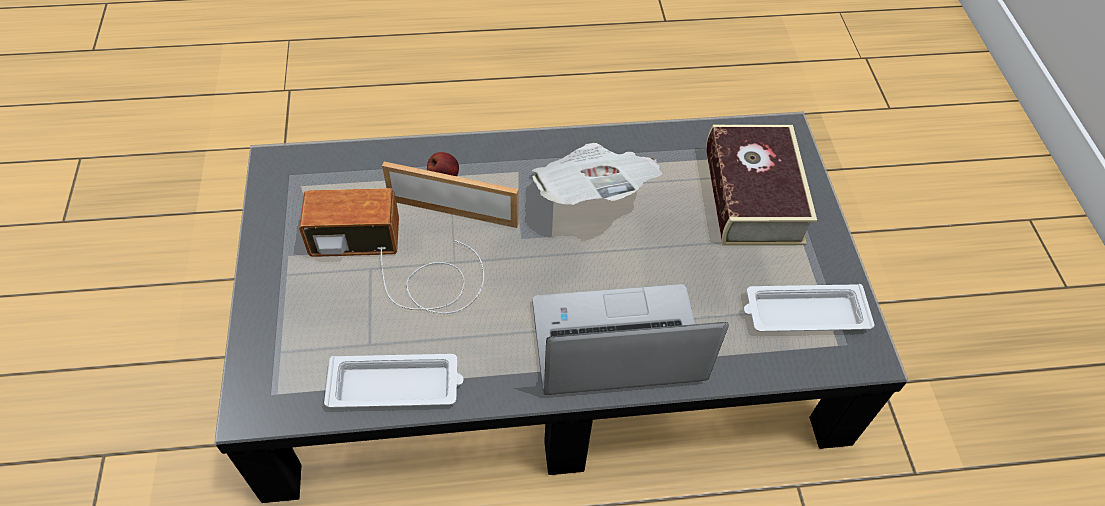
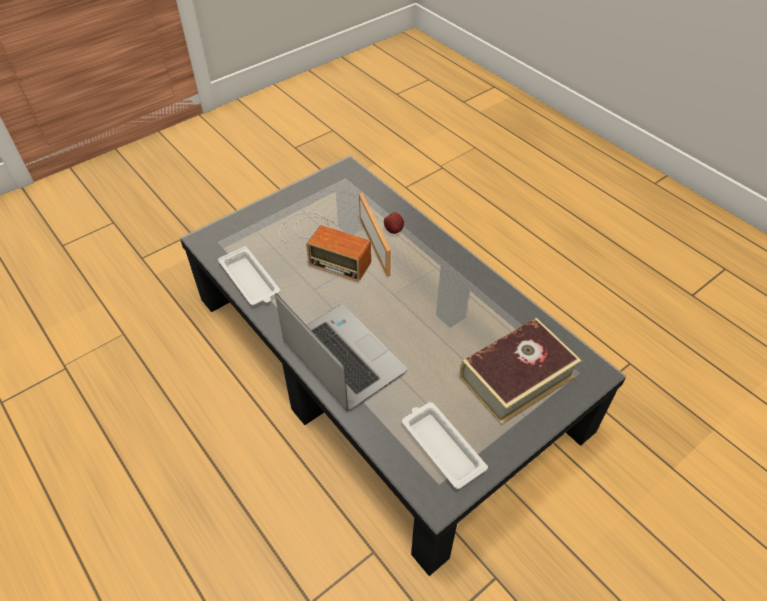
camera: 60 degrees right, 5 degrees down
(400, 264) = (323, 244): radio -> radio turned 150 degrees clockwise
(592, 194) = (441, 296): newspaper -> none

